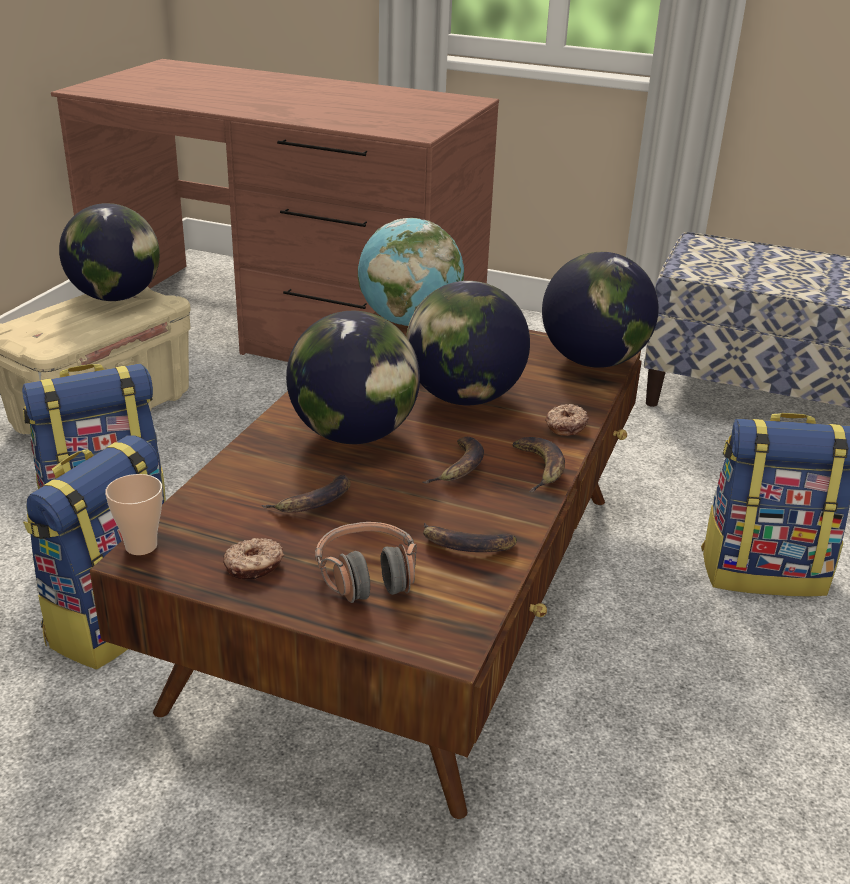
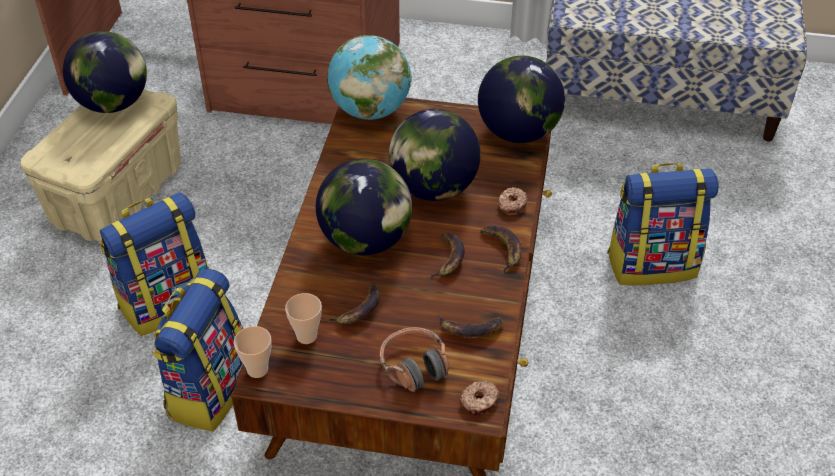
camera: 10 degrees left, 15 degrees up
(228, 520) = (306, 336): none -> cup
(254, 566) = (338, 372): donut -> donut (479, 402)

